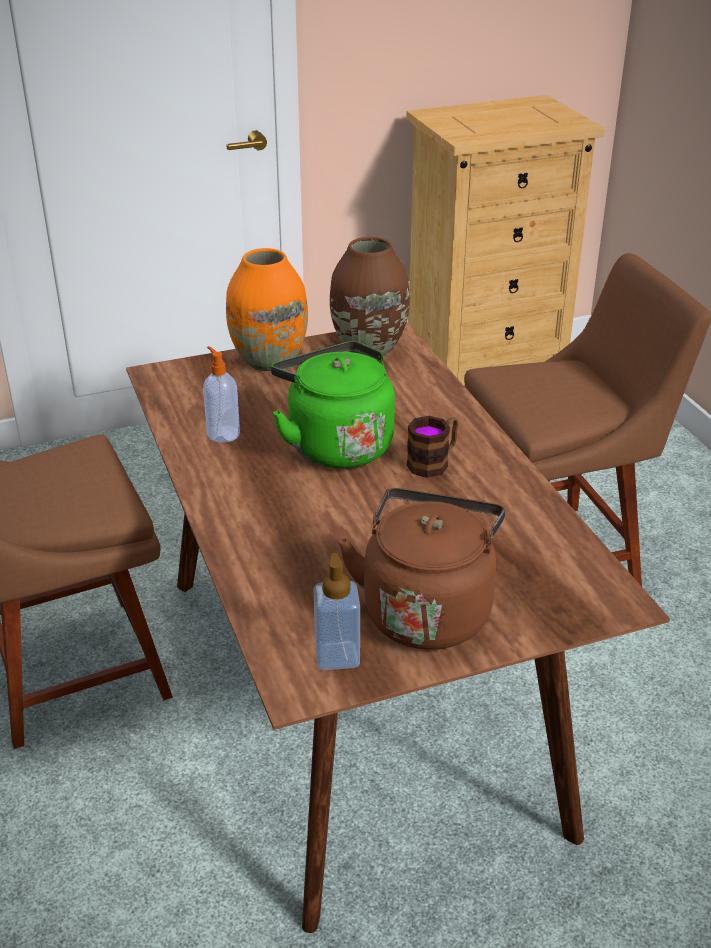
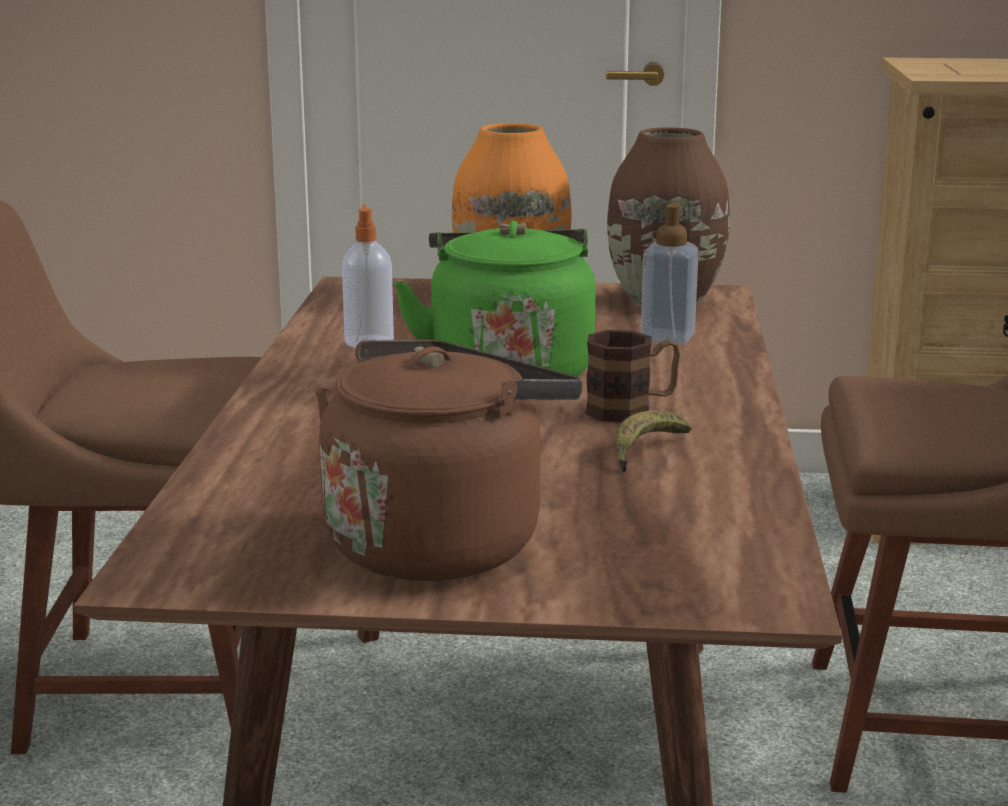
camera: 25 degrees right, 15 degrees down
(337, 656) = (251, 558): soap dispenser -> soap dispenser (667, 337)
(471, 499) = (645, 452): none -> banana

